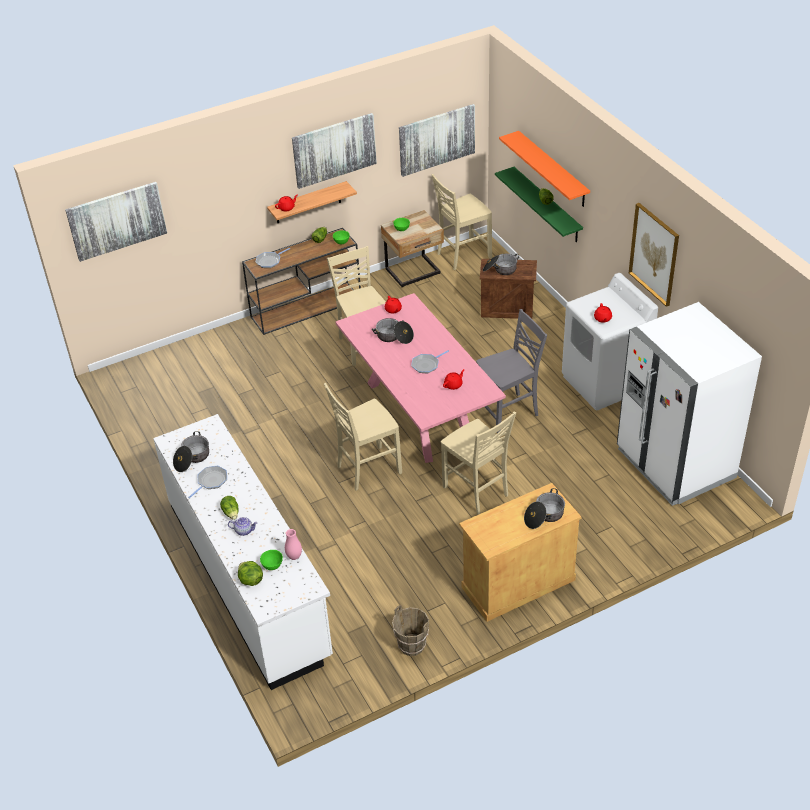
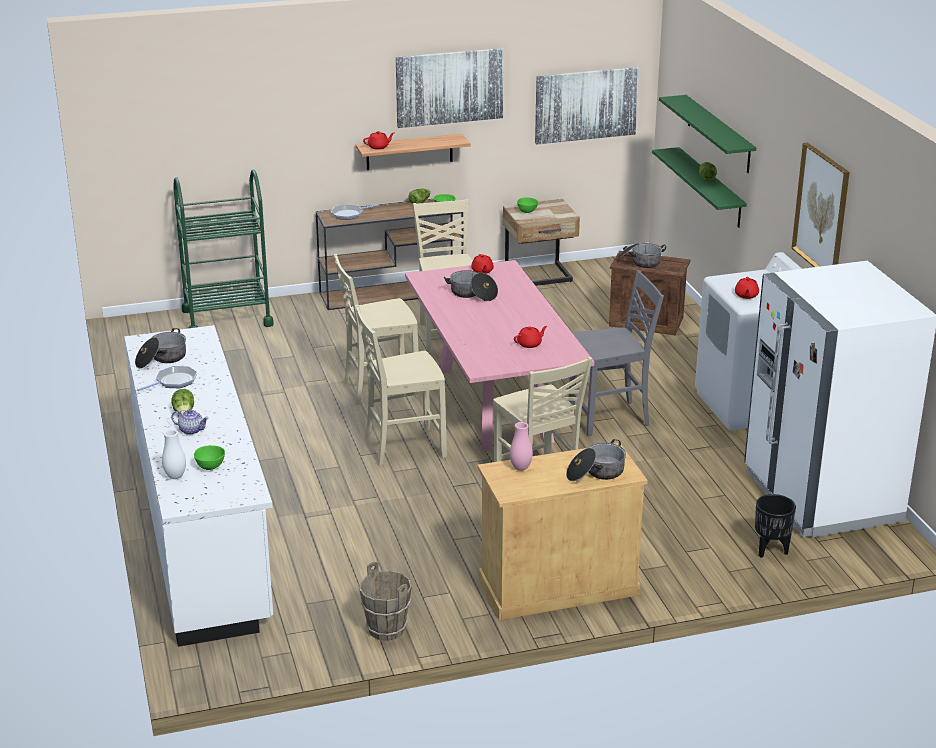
camera: 10 degrees right, 15 degrees down
(117, 220) = (162, 116): picture -> none
(188, 356) = (227, 318): none -> green cart
(250, 580) = (175, 476): lettuce -> white vase
(294, 556) = (243, 462): pink vase -> pink vase (520, 468)
(426, 365) = (503, 322): frying pan -> none
(462, 255) = (607, 269): beige chair -> beige chair (379, 389)
(552, 169) = (718, 134): orange shelf -> green shelf
(653, 521) = (771, 550): none -> black planter

